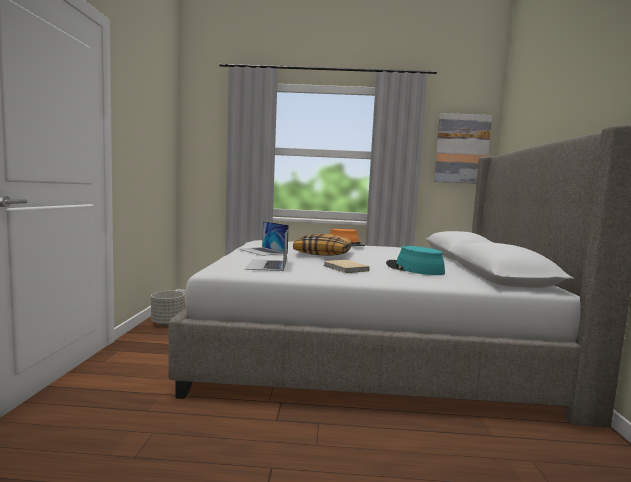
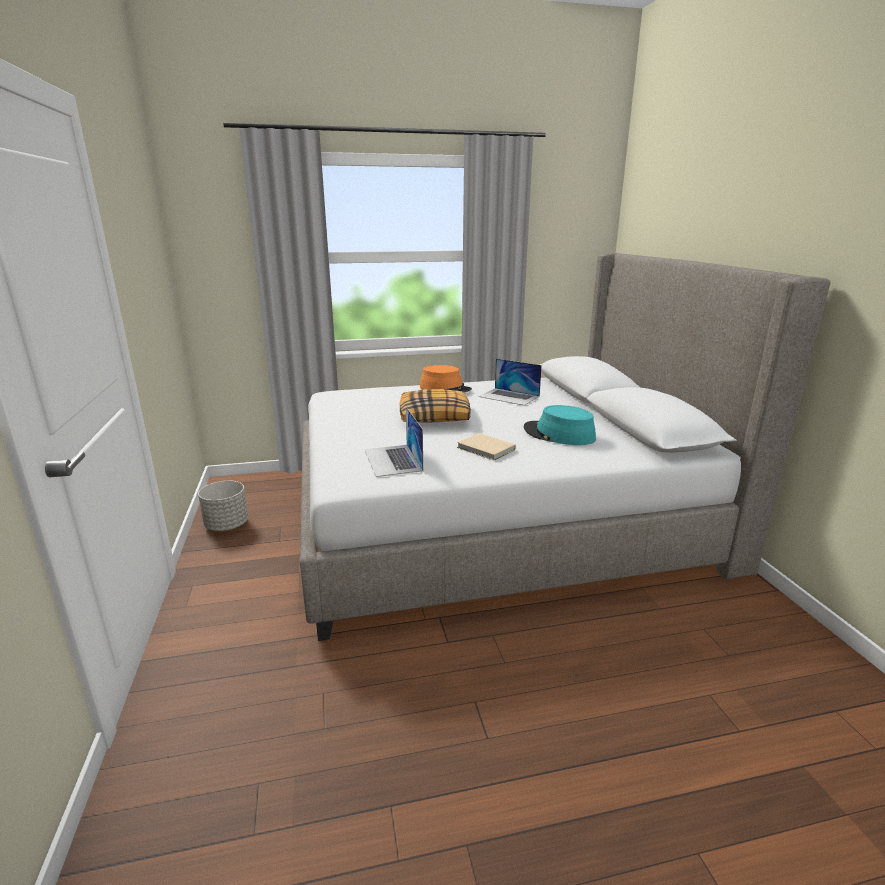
camera: 15 degrees left, 15 degrees up
(262, 251) = (358, 425): laptop -> laptop (509, 396)
(461, 149) = (574, 240): picture -> none

